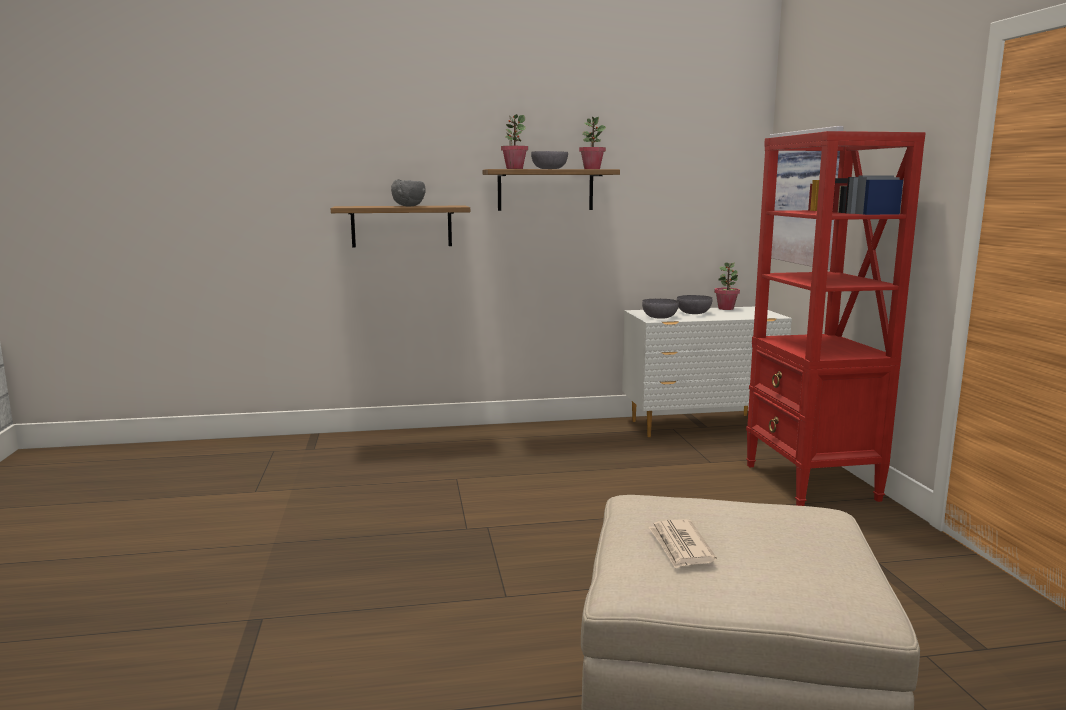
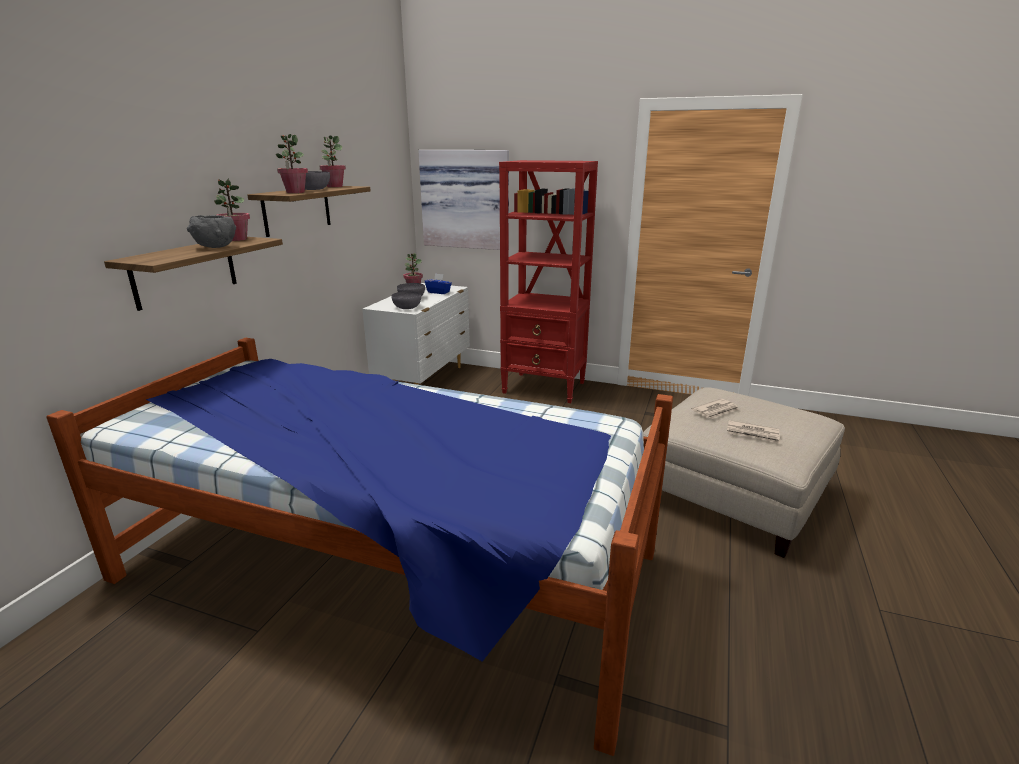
camera: 60 degrees left, 10 degrees up
(354, 508) = (386, 568): none -> bed
(448, 205) = (237, 239): none -> potted plant
(727, 515) = (716, 411): none -> newspaper
(739, 315) = (438, 292): none -> blue tissue box

